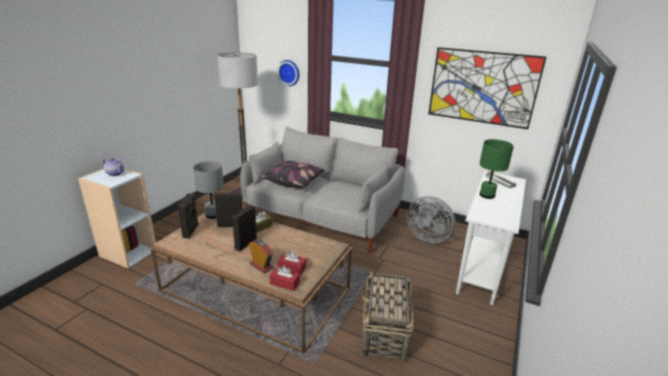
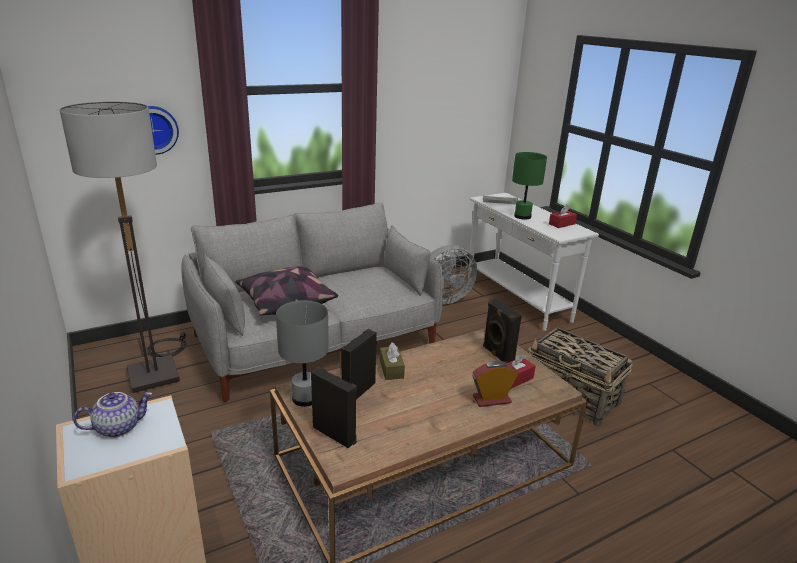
camera: 55 degrees left, 0 degrees up
(245, 243) = (423, 395): black speaker -> black speaker (497, 355)
(284, 283) = (543, 395): red tissue box -> red tissue box (562, 224)
(482, 87) = (443, 100): picture -> none

